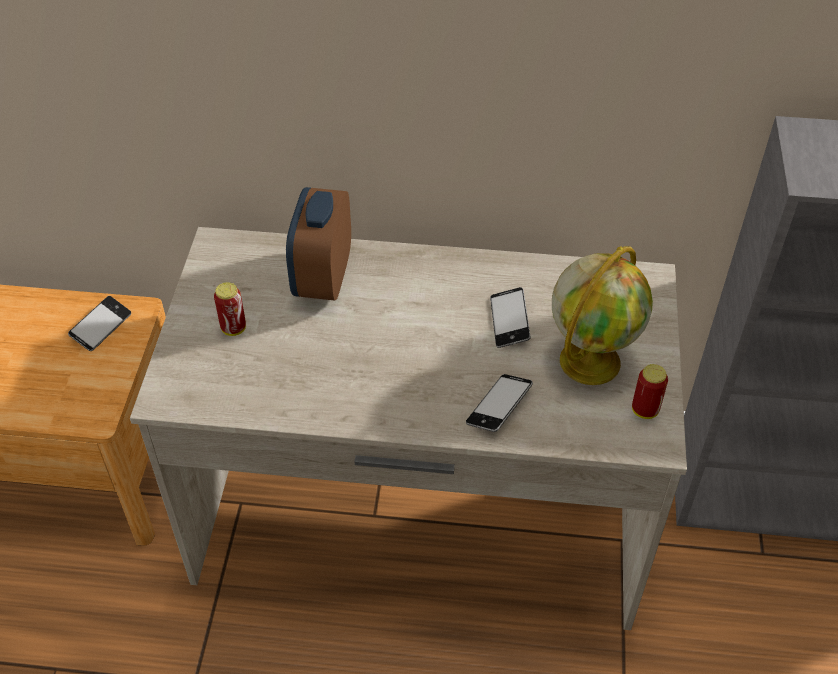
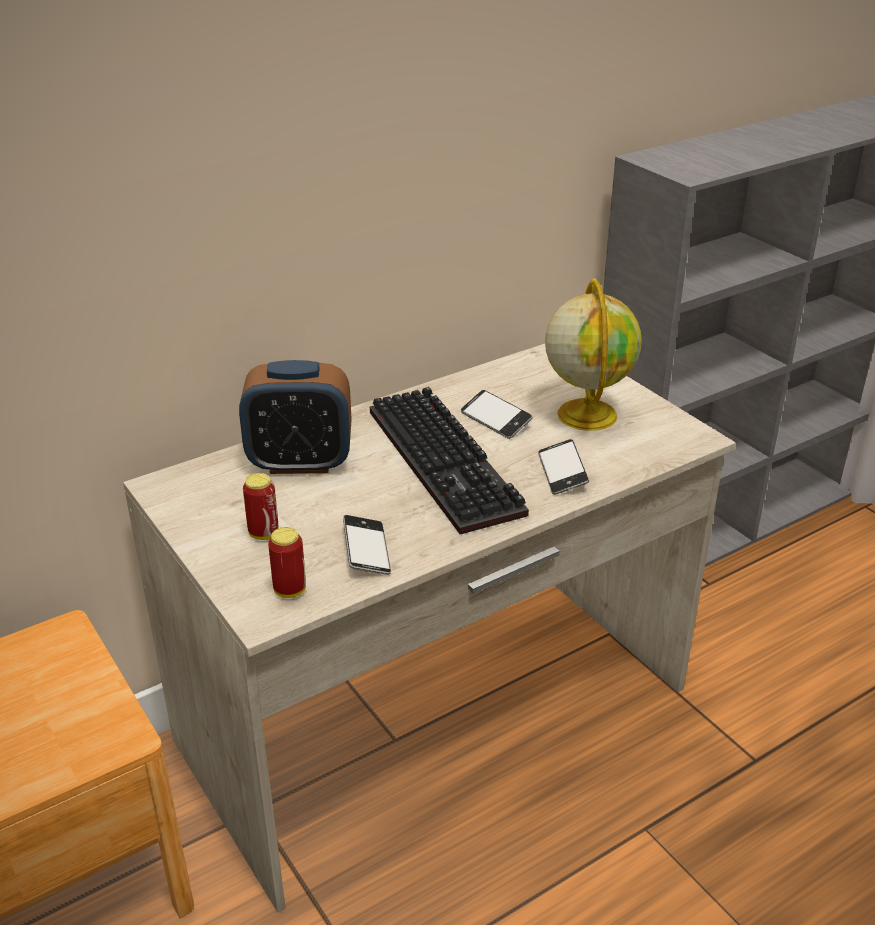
camera: 40 degrees left, 15 degrees down
(101, 327) = (36, 664): phone -> phone (366, 551)
(322, 278) = (300, 462): alarm clock -> alarm clock turned 60 degrees counterclockwise
(425, 343) = (449, 462): none -> keyboard
(645, 410) = (663, 424): can -> can (290, 590)

